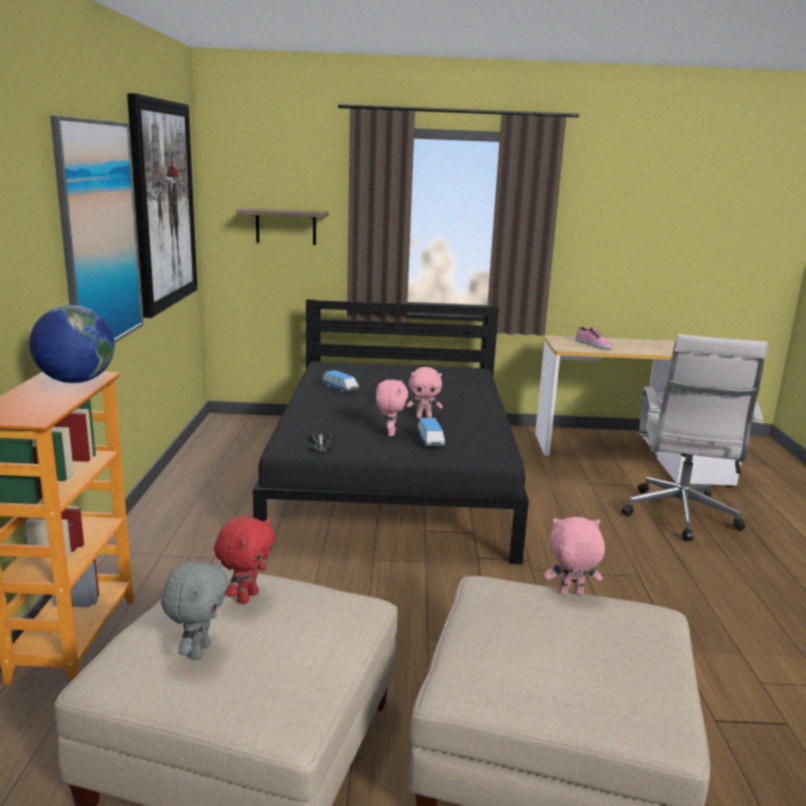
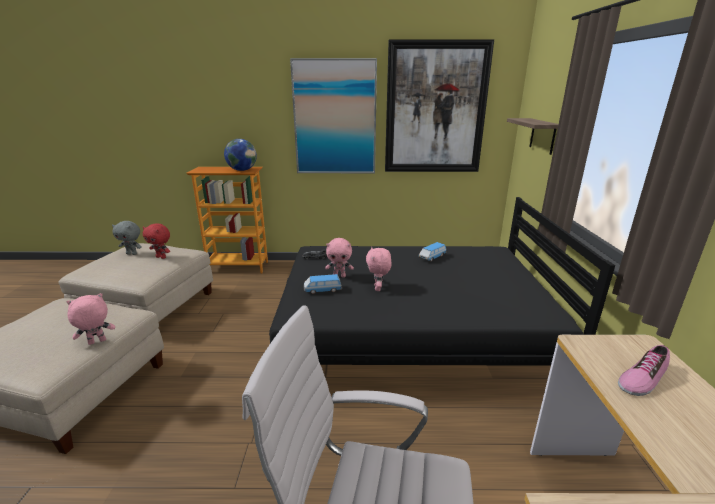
camera: 90 degrees right, 5 degrees up
(570, 594) = (97, 342): pink plush toy -> pink plush toy turned 120 degrees counterclockwise

